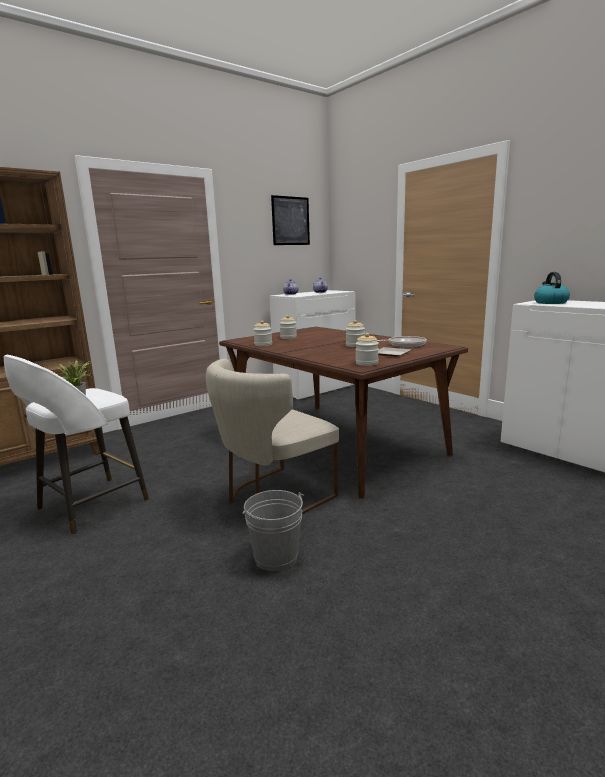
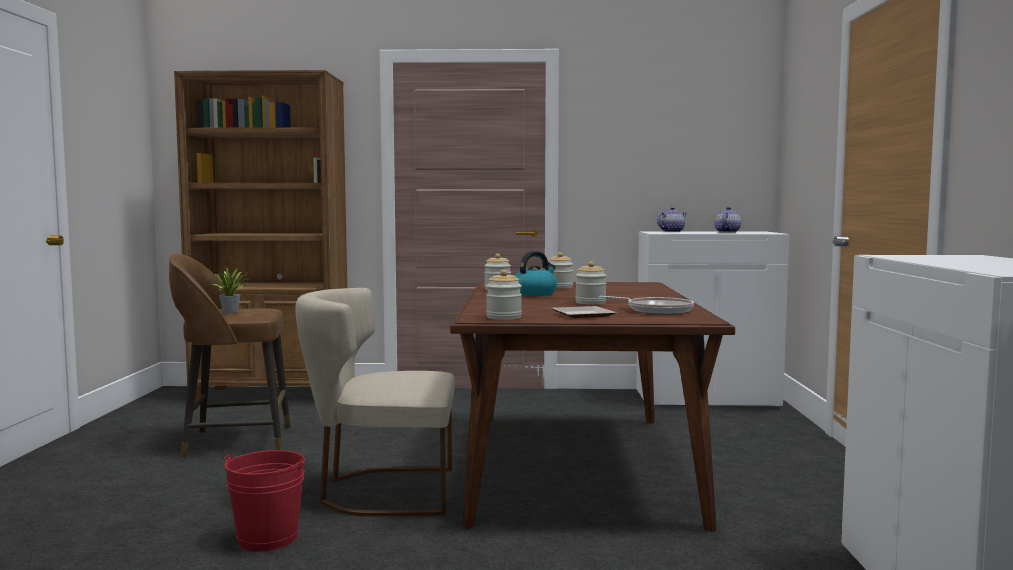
camera: 40 degrees right, 10 degrees down
(90, 505) = (234, 442): white stool -> brown stool
(276, 557) = (267, 538): grey bucket -> red bucket
(290, 221) = (696, 116): picture -> none
(550, 302) = (935, 257): kettle -> kettle (534, 294)

